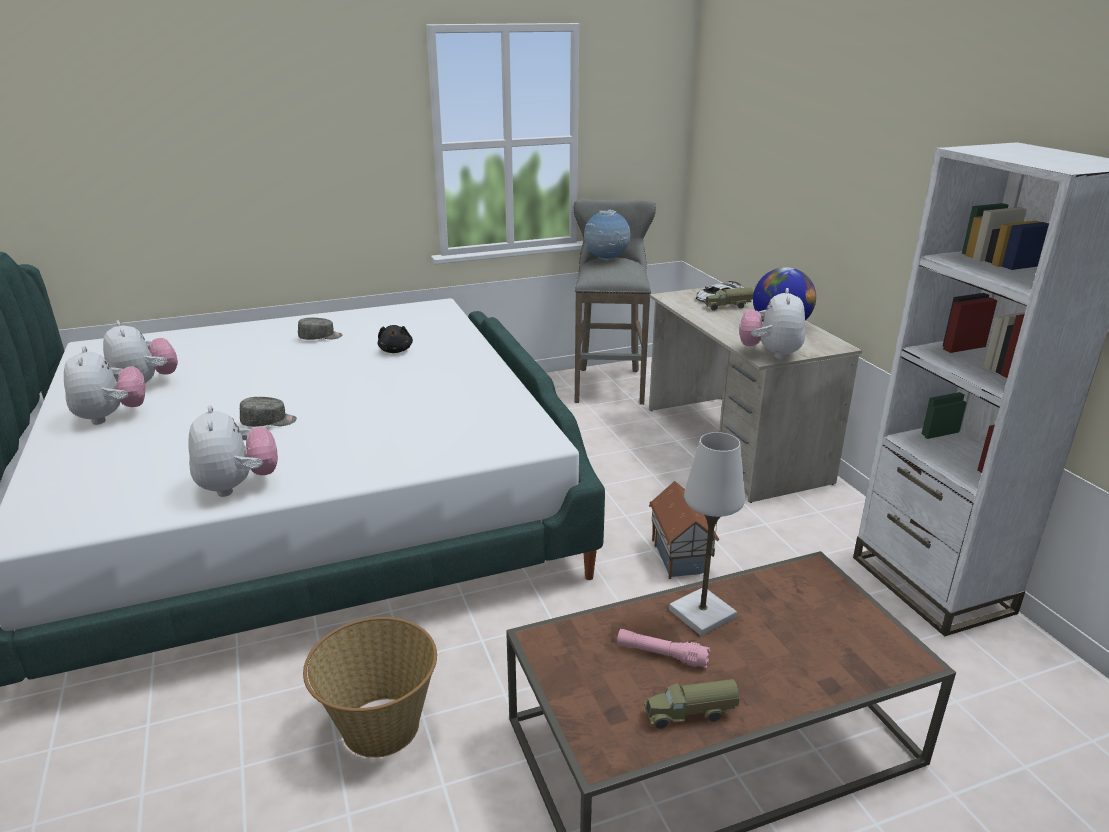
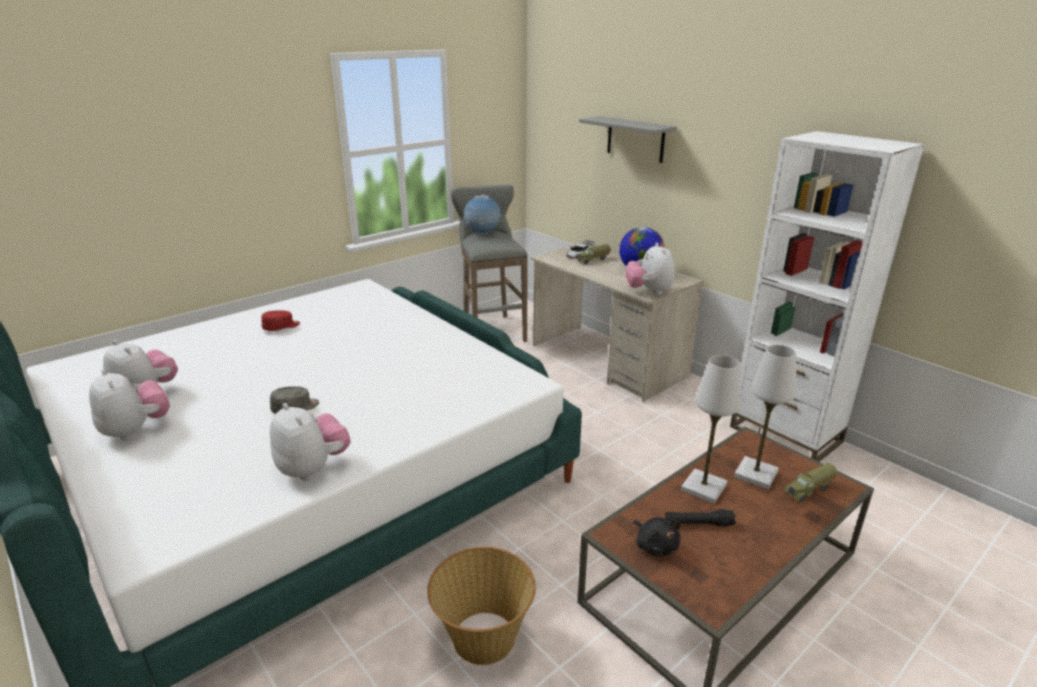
camera: 20 degrees left, 0 degrees up
(320, 337) = (281, 327): grey cap -> red cap
(396, 350) = (357, 329): black plush toy -> black plush toy (655, 546)
(661, 655) = (698, 524): pink flashlight -> black flashlight
(681, 556) = (621, 450): toy house -> none
(690, 715) = (745, 561): toy truck -> toy truck (809, 491)
(787, 614) = (755, 474): none -> white table lamp
(802, 148) = (635, 139): none -> grey shelf

